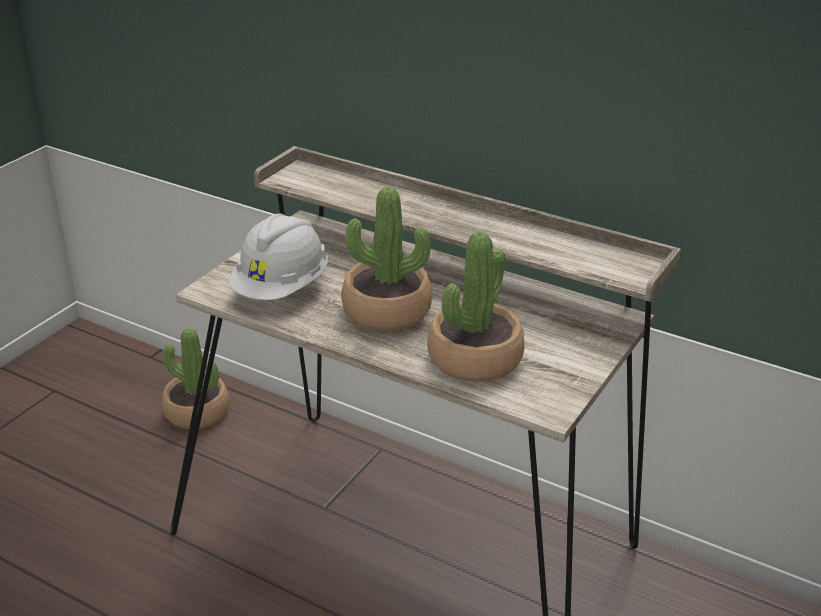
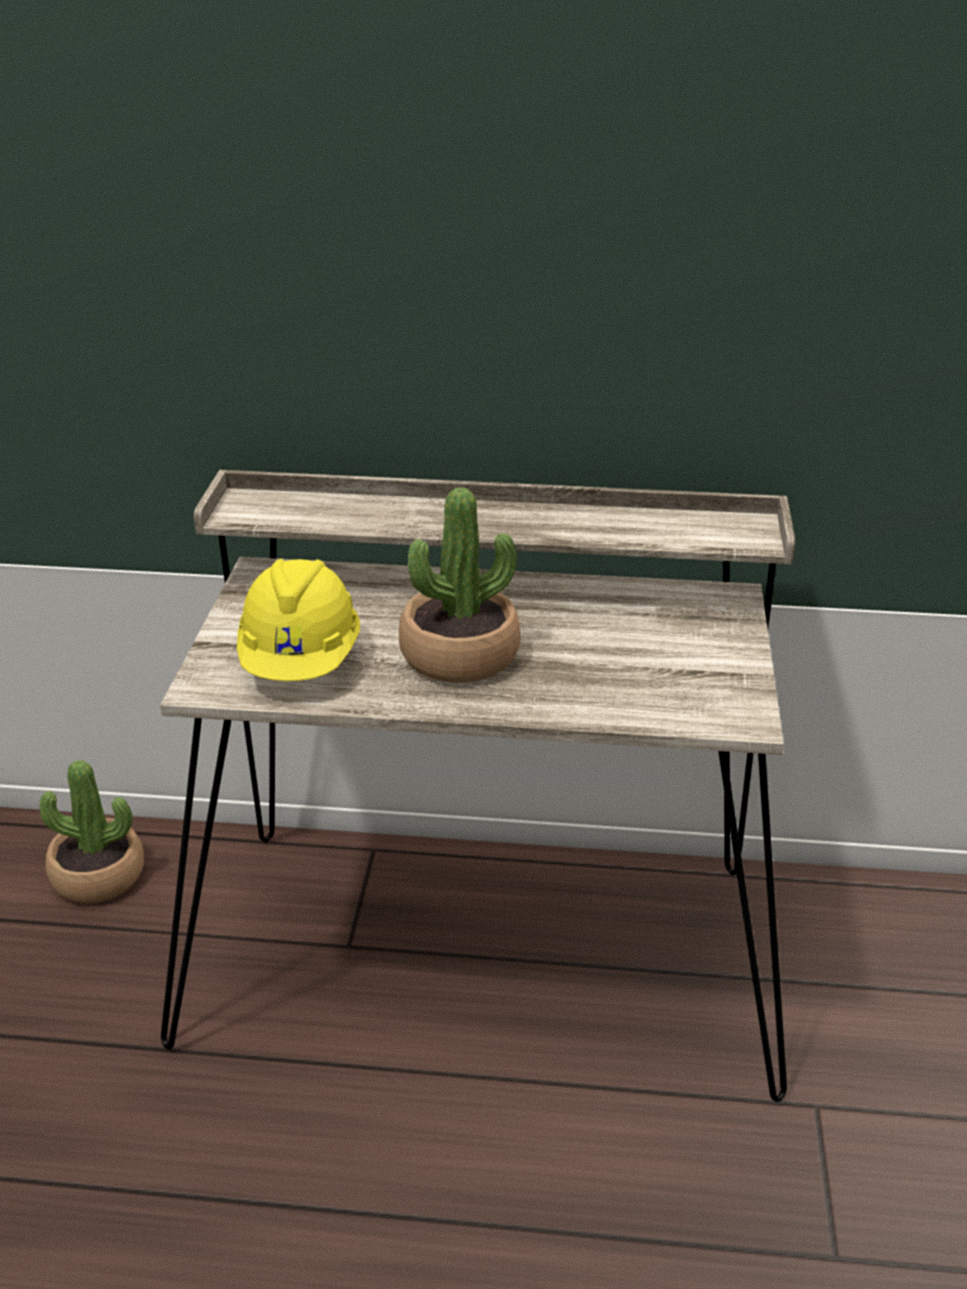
camera: 25 degrees left, 0 degrees up
(281, 288) = (301, 661): white hard hat -> yellow hard hat
(474, 358) = (612, 684): potted plant -> none

